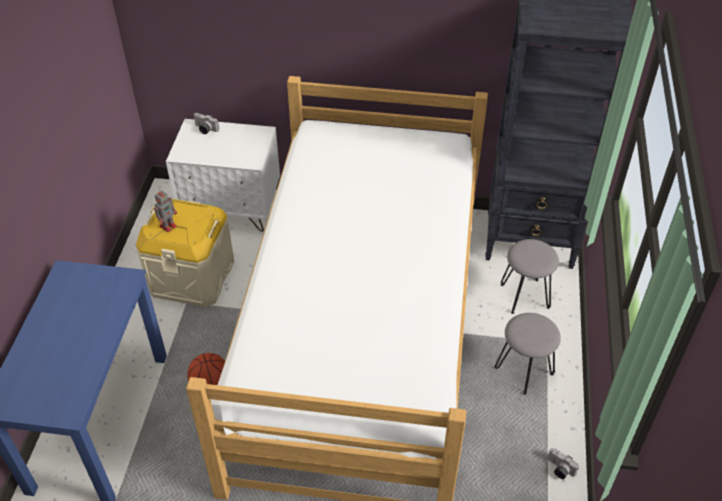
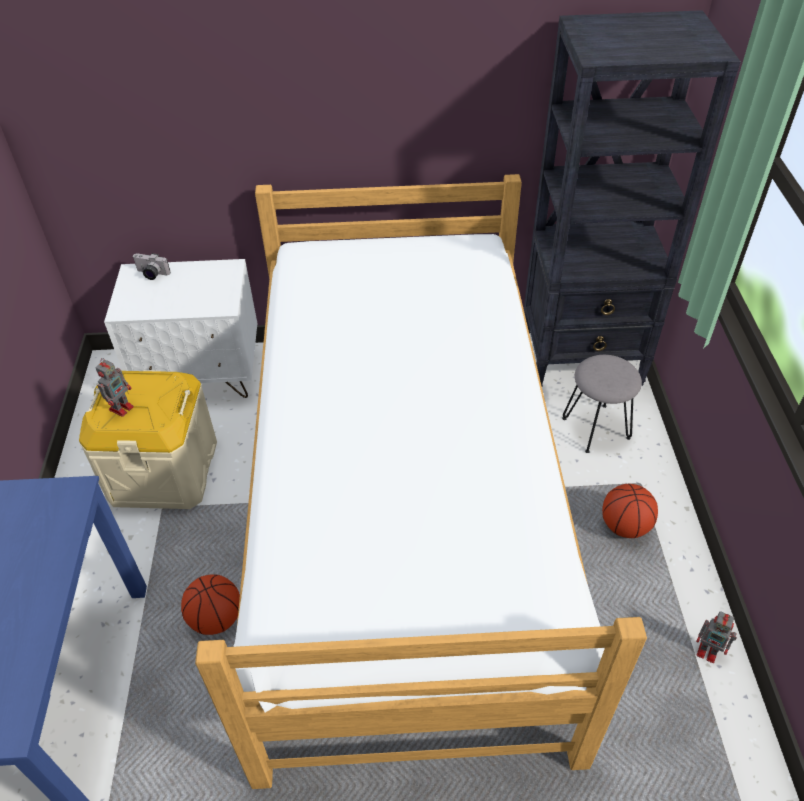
camera: 10 degrees left, 0 degrees up
(524, 372) = (624, 526): grey stool -> basketball
(559, 469) = (709, 651): camera -> toy robot

